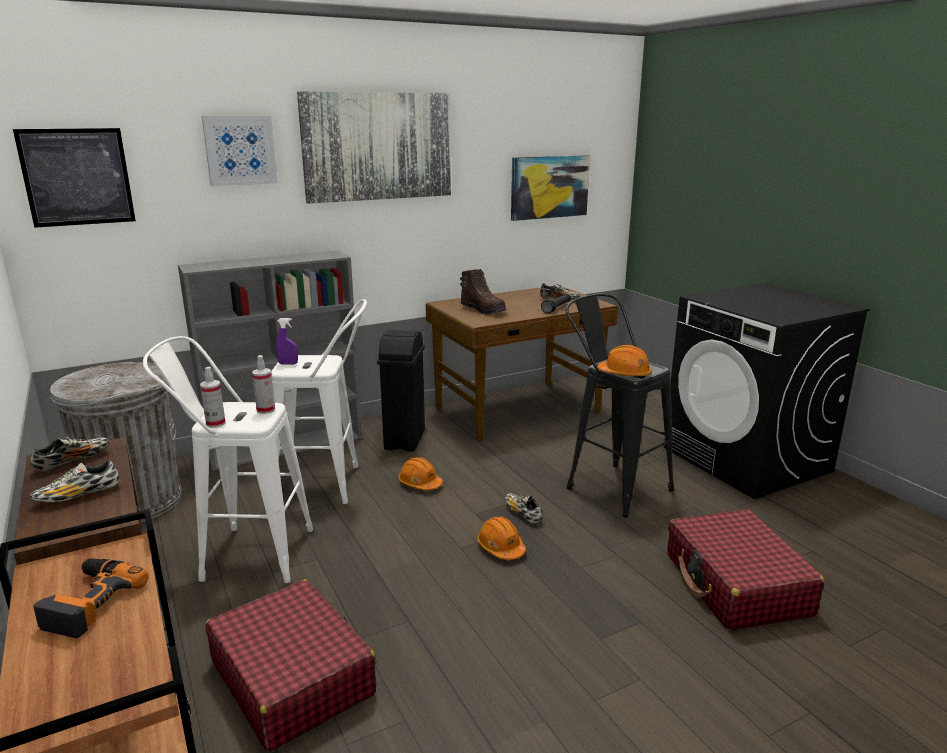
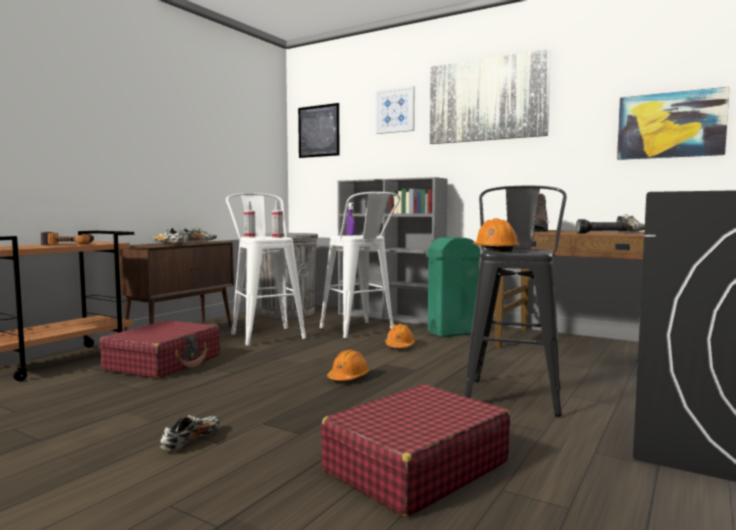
camera: 60 degrees right, 15 degrees down
(404, 440) = (451, 333): black trash can -> green trash can
(522, 513) = (407, 375): shoe -> shoe (191, 441)

